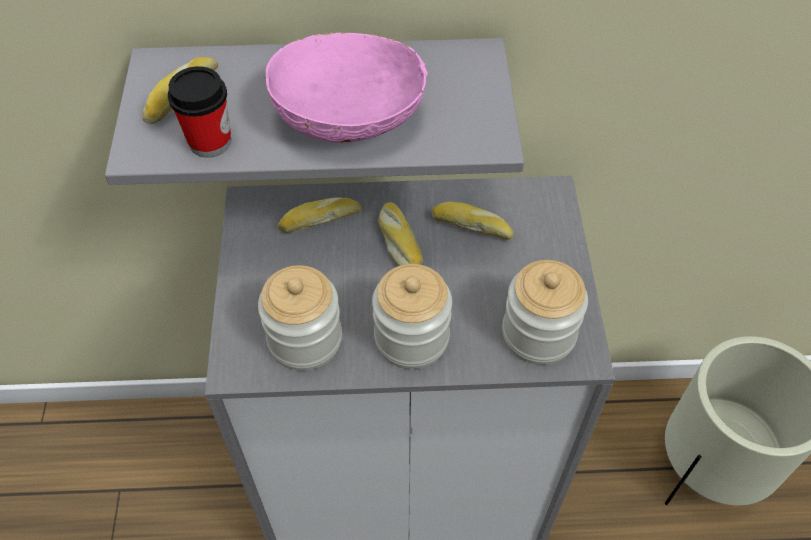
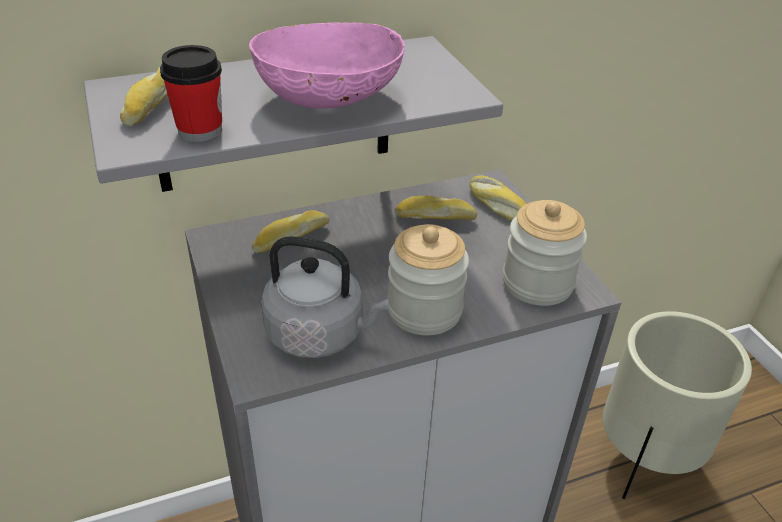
camera: 20 degrees left, 15 degrees down
(305, 339) = (320, 334): jar -> grey kettle
(397, 242) = (373, 241): bread -> bread (496, 206)

